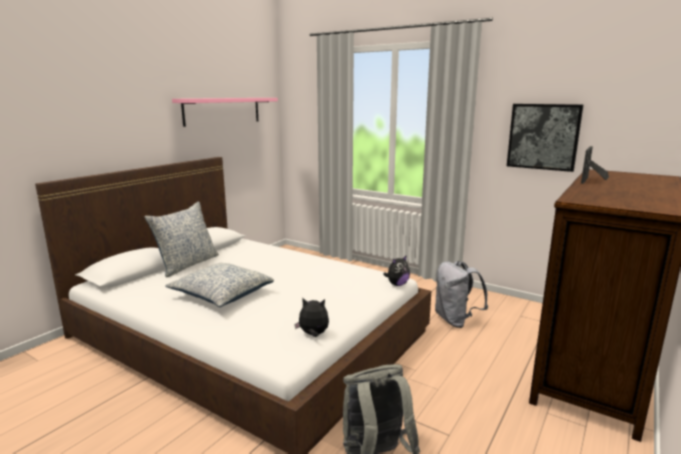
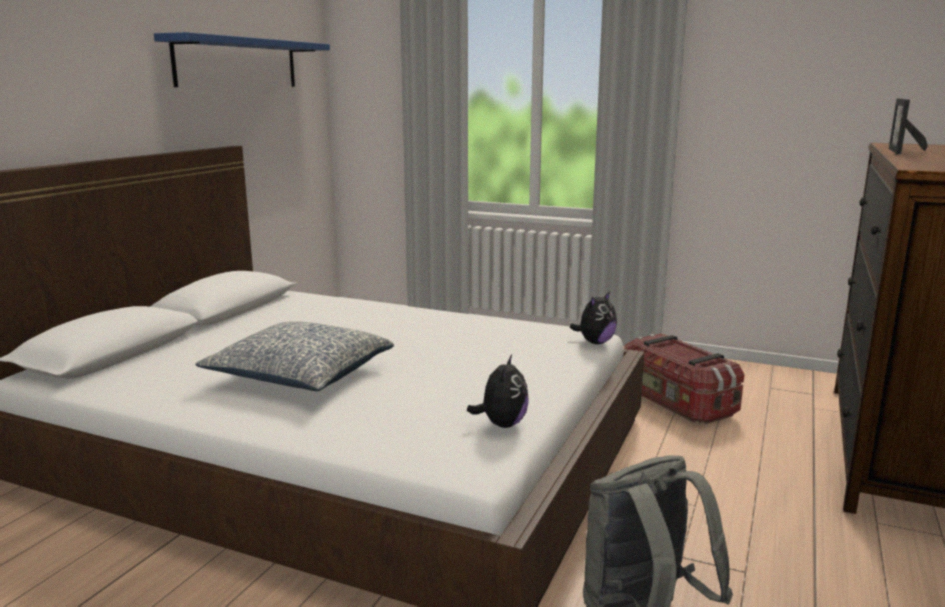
camera: 10 degrees left, 0 degrees up
(187, 264) = (207, 334): pillow -> none
(222, 111) = (238, 63): pink shelf -> blue shelf
(313, 335) = (502, 424): plush toy -> plush toy turned 105 degrees clockwise
(456, 320) = (675, 402): grey backpack -> storage box
(543, 136) = (793, 97): picture -> none

